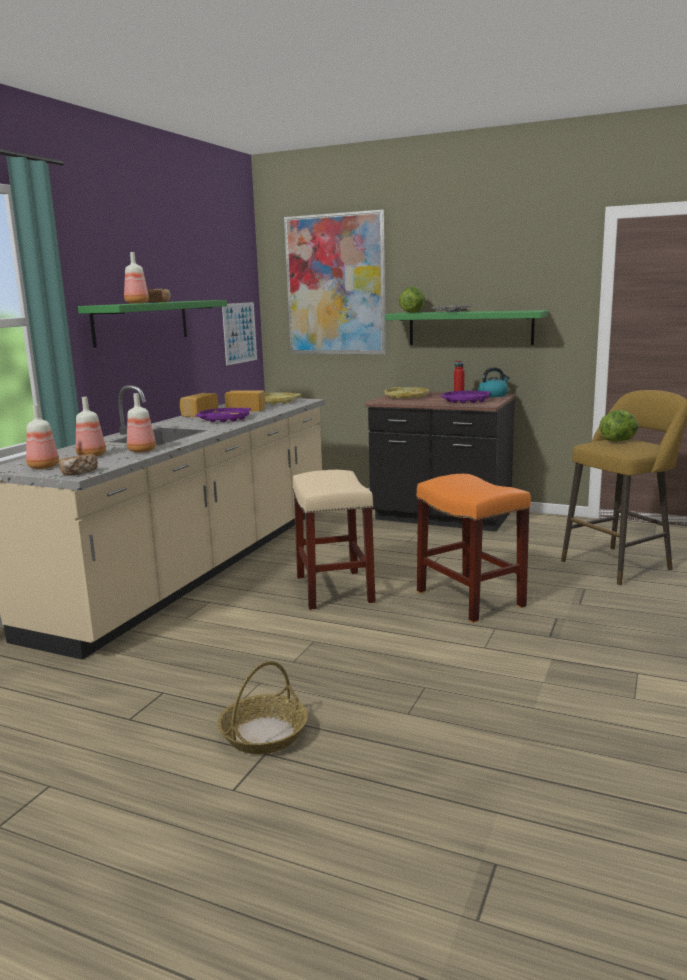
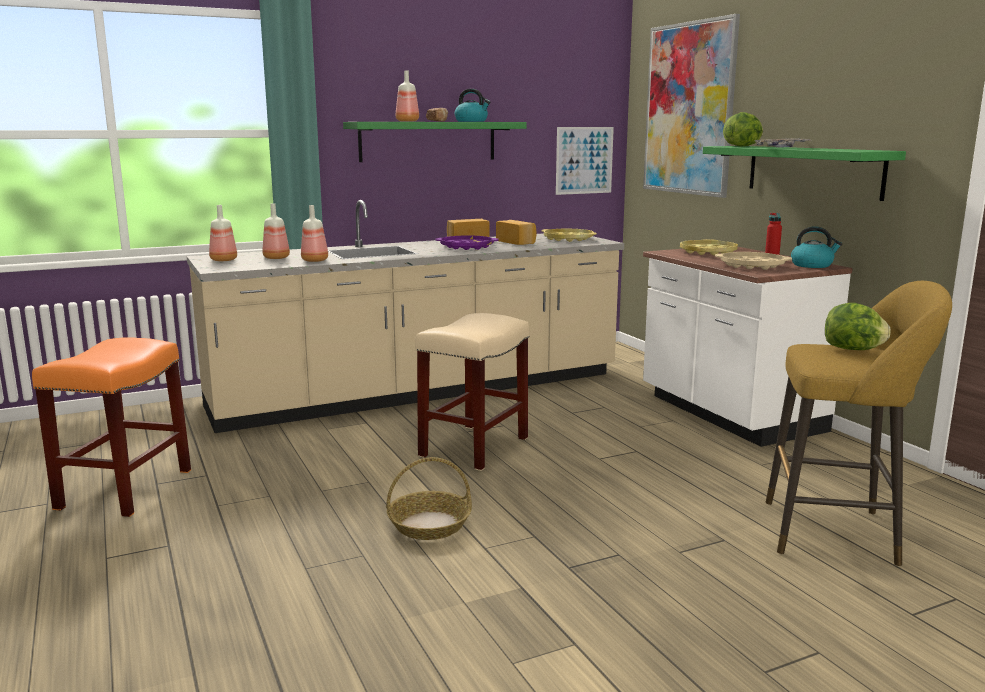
camera: 40 degrees right, 0 degrees up
(79, 473) = (222, 268): bread -> none
(180, 301) = (472, 121): none -> kettle
(264, 734) = (195, 532): basket -> basket (430, 525)
(441, 517) = (729, 414): black counter -> white counter
(465, 401) = (752, 266): purple tray -> beige tray
(468, 598) = (573, 500): orange stool -> orange stool (125, 488)

